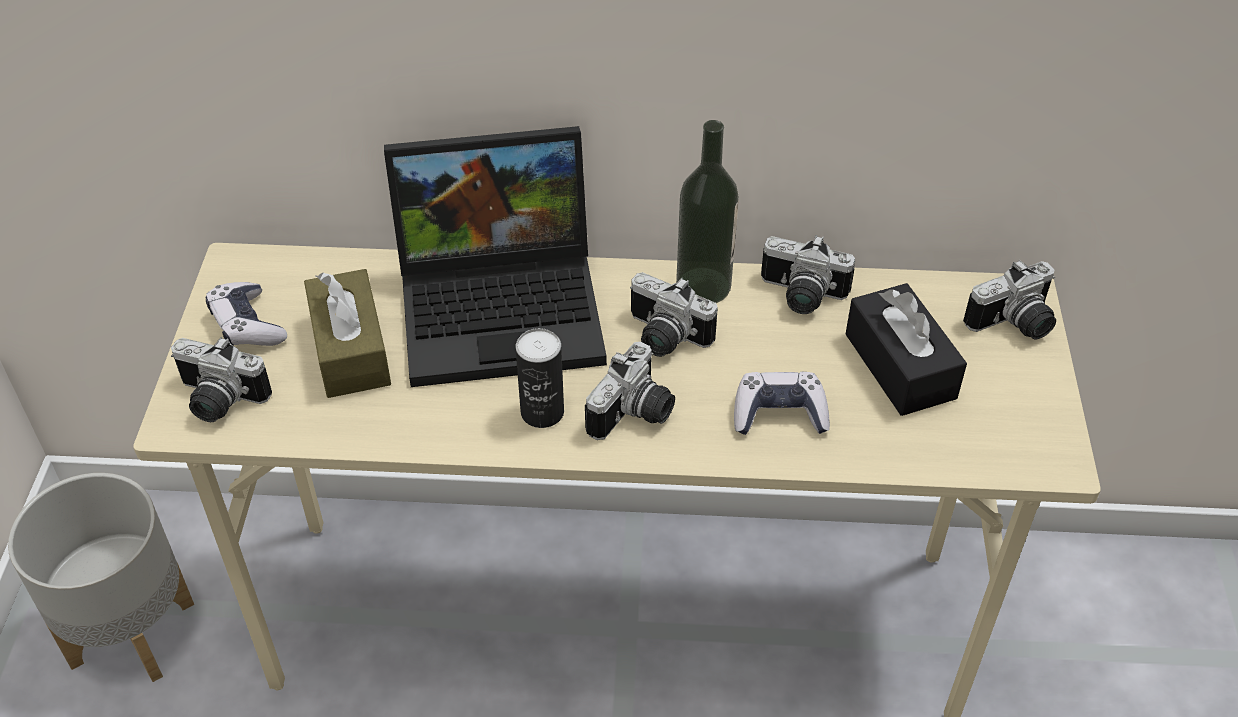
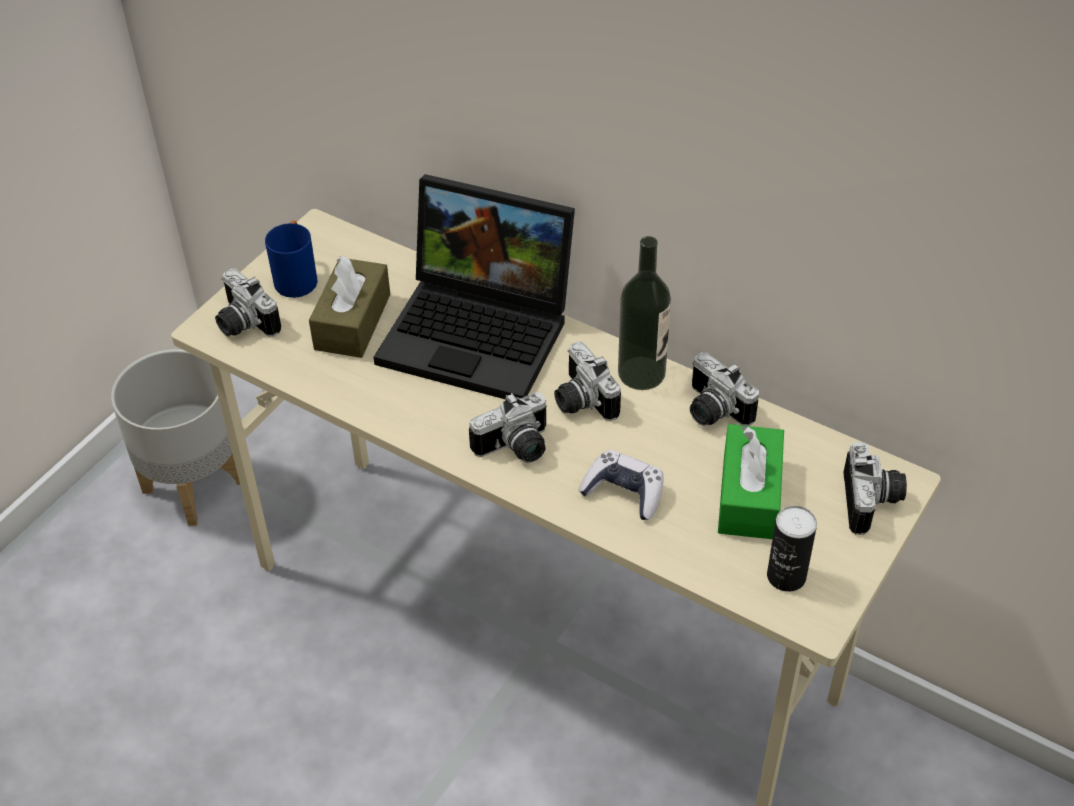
camera: 30 degrees right, 0 degrees up
(247, 325) = (297, 277): game controller -> blue mug
(542, 412) = (451, 419): can -> can (786, 576)
(900, 366) = (749, 495): black tissue box -> green tissue box
(1015, 325) = (873, 502): camera -> camera turned 90 degrees counterclockwise

